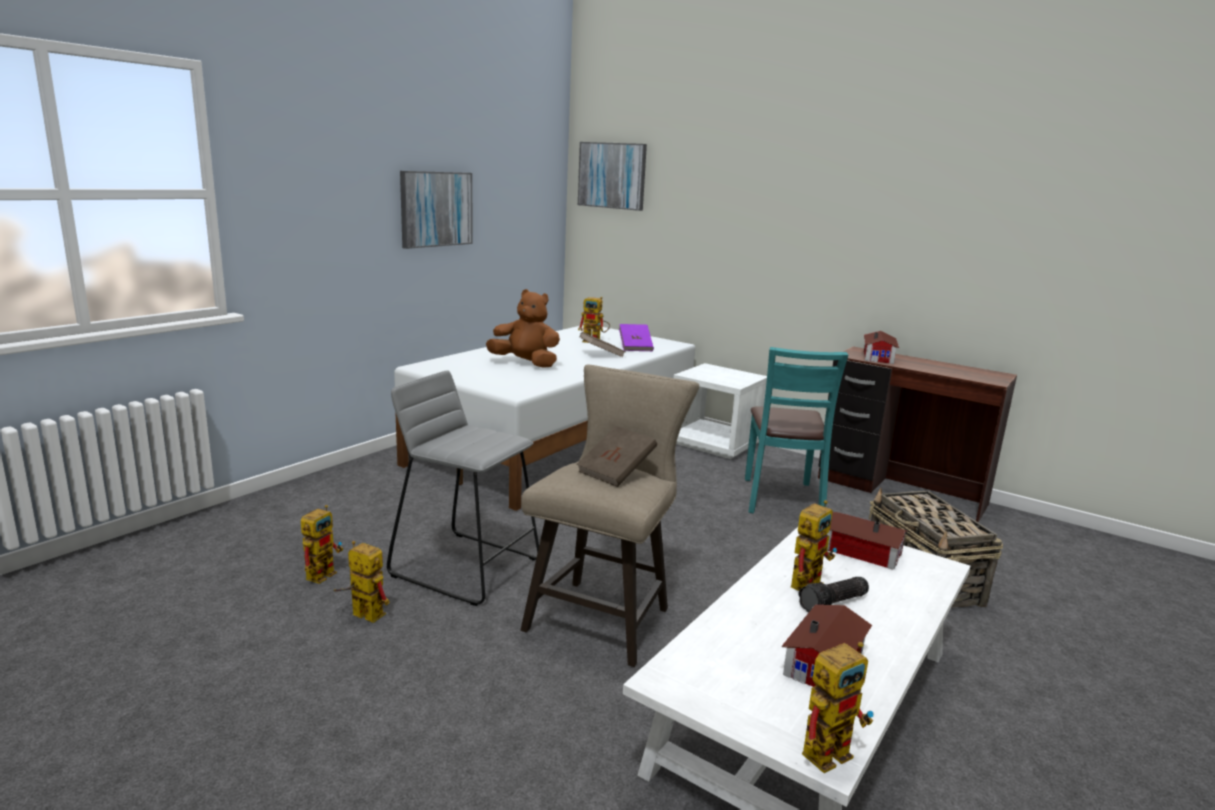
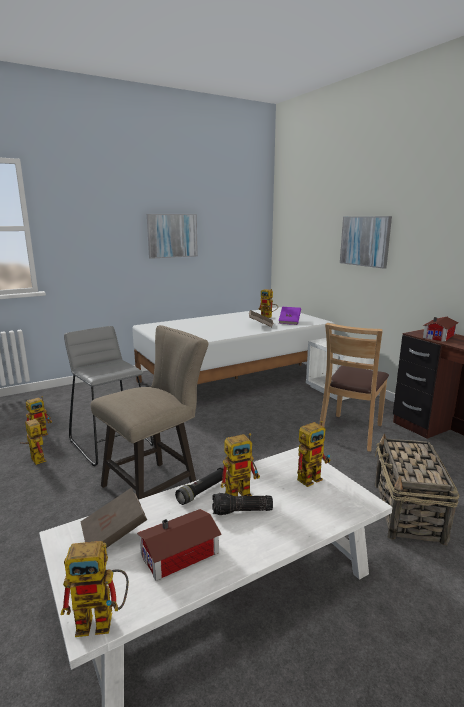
camera: 25 degrees right, 0 degrees up
(526, 363) = (206, 327): brown plush toy -> none
(612, 175) = (293, 212): picture -> picture (365, 241)
(616, 472) = (149, 395): brown book -> brown book (114, 534)
(763, 591) = (202, 491): none -> black flashlight
(781, 498) = (351, 432): turquoise chair -> brown chair
(860, 550) = (311, 476): toy house -> toy robot

